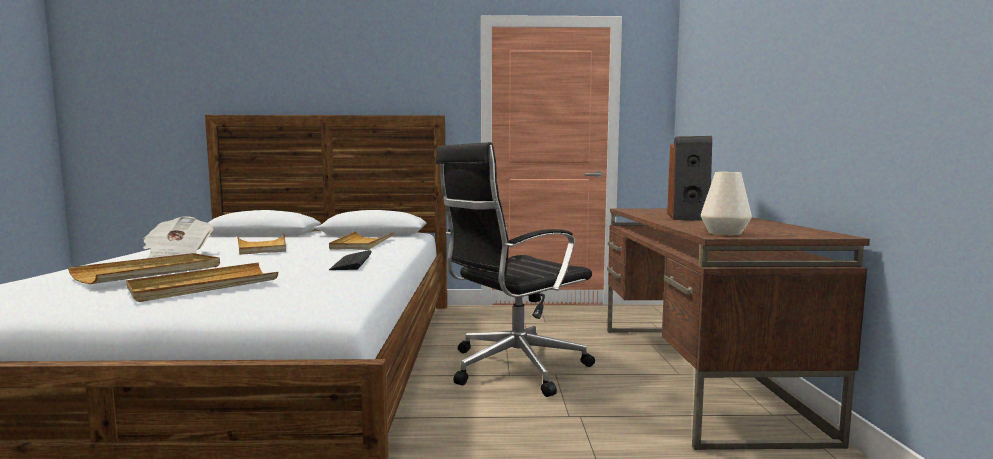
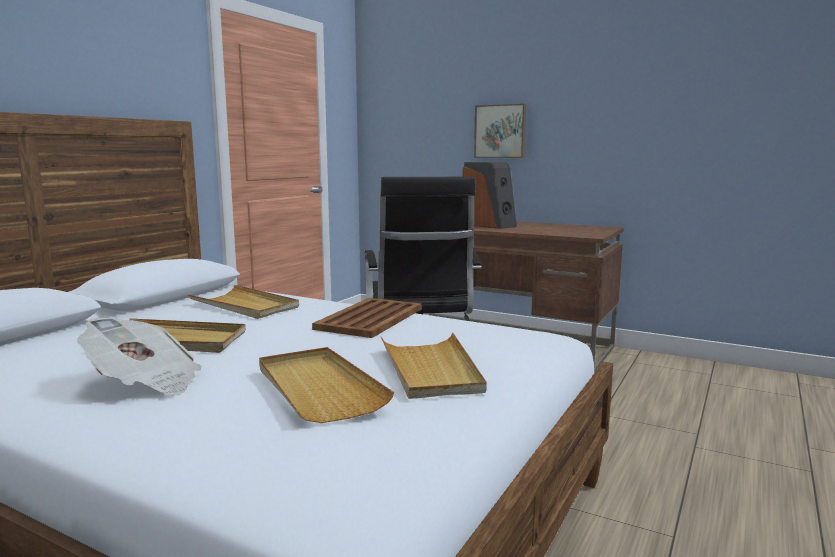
camera: 60 degrees left, 5 degrees up
(351, 262) = (371, 318): keyboard -> brown tray
(724, 233) = (584, 234): white vase -> none
(758, 97) = (500, 131): none -> picture

